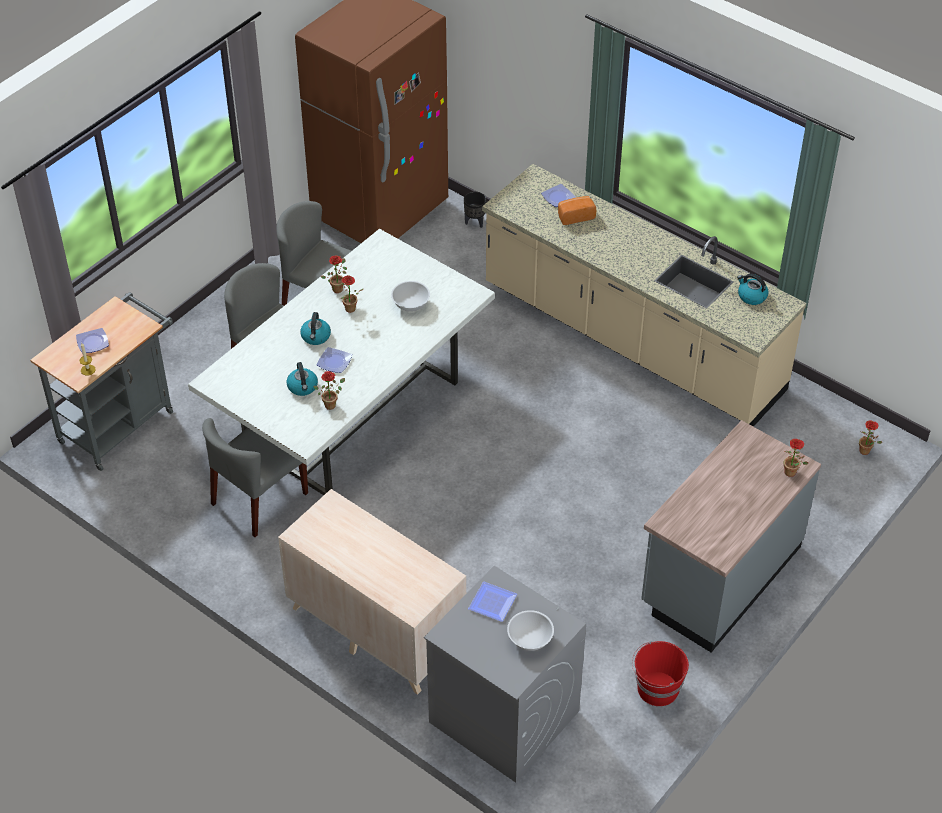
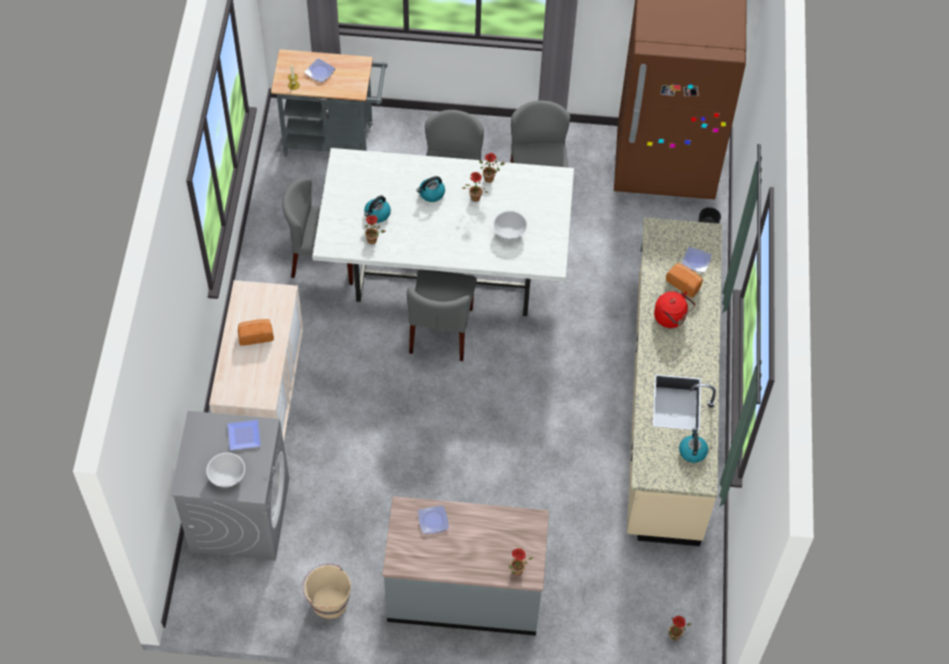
camera: 55 degrees right, 10 degrees up
(334, 361) = (416, 218): plate -> plate (433, 520)
(363, 550) = (255, 335): none -> bread
(421, 452) = (441, 331): none -> grey chair
(604, 241) = (671, 318): none -> red kettle
(657, 689) = (329, 601): red bucket -> beige bucket

